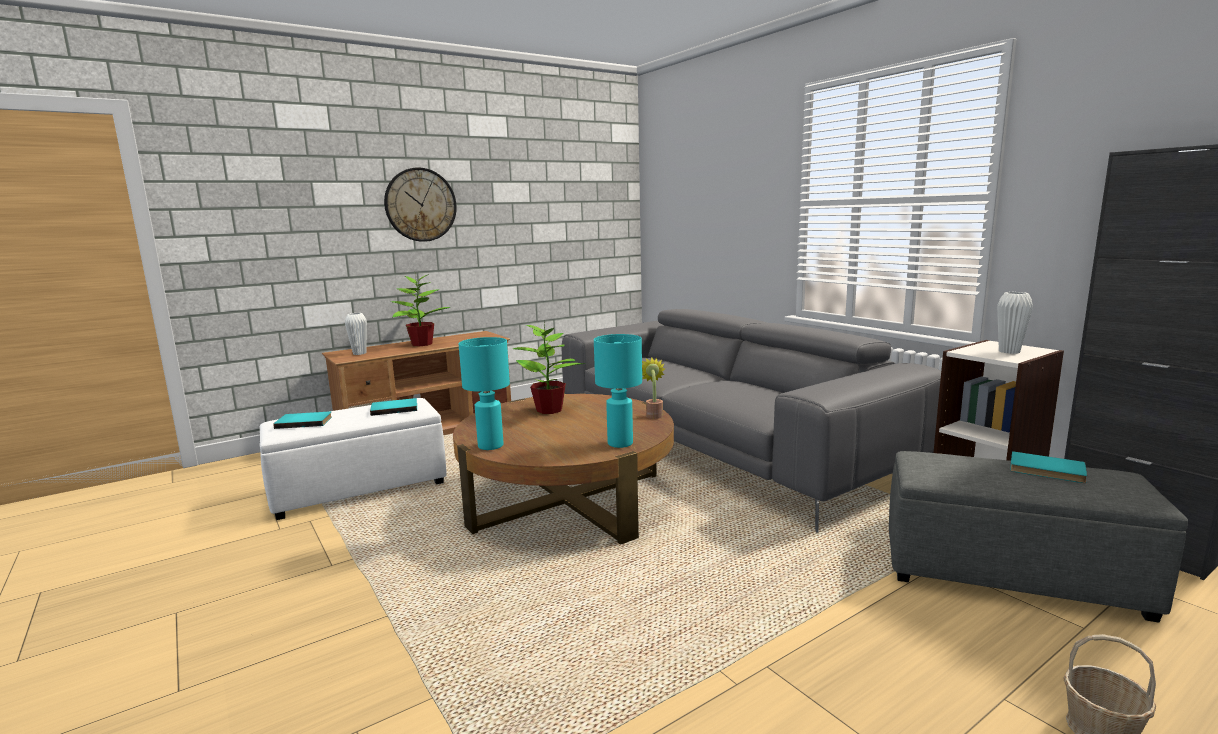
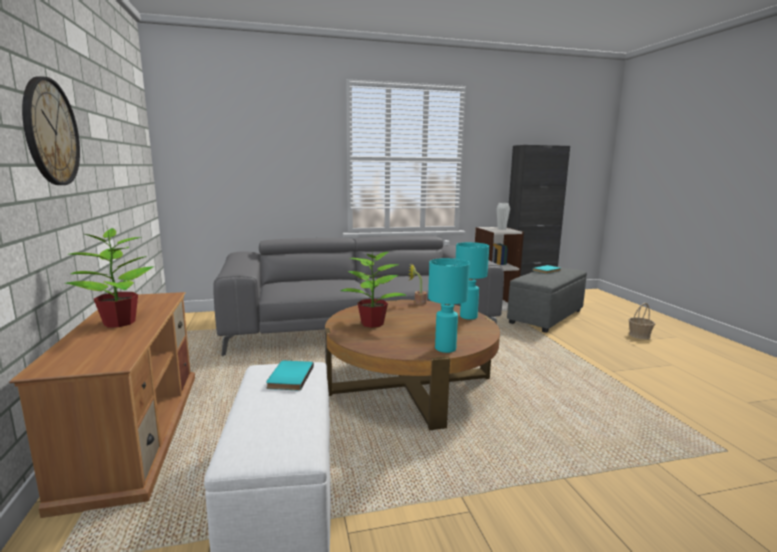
camera: 70 degrees left, 0 degrees up
(304, 422) = (273, 432): turquoise book -> none
(359, 353) = (93, 355): white vase -> none

